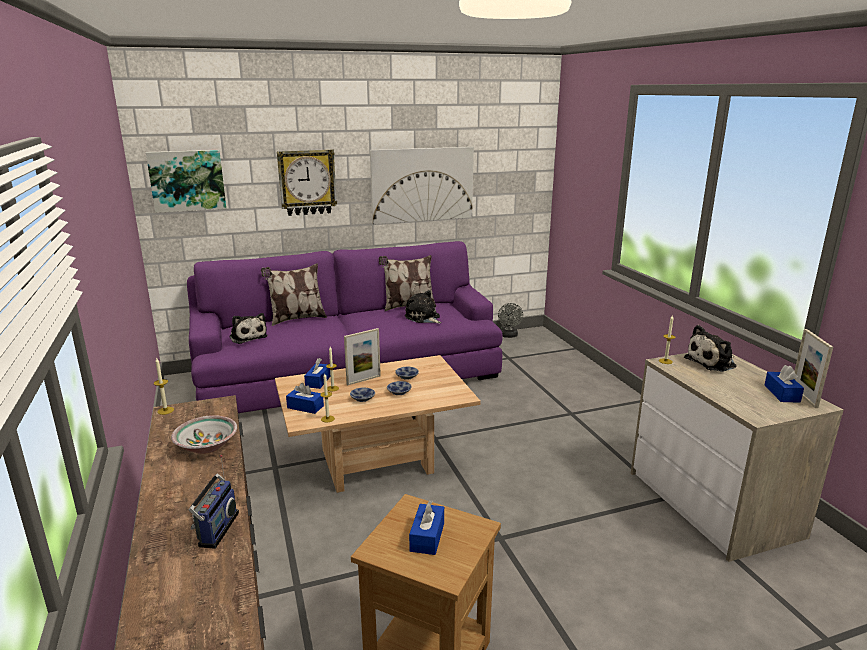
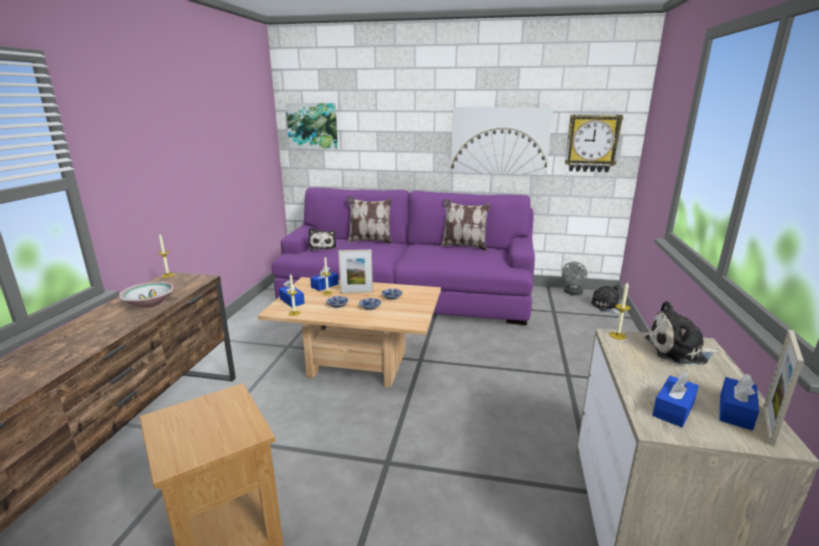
camera: 30 degrees right, 0 degrees up
(216, 529) = (61, 358): radio -> none
(307, 182) = (399, 132): wall clock -> wall clock (592, 143)
(423, 318) = (464, 256): plush toy -> plush toy (607, 307)
(427, 537) = (205, 423): blue tissue box -> blue tissue box (673, 409)

